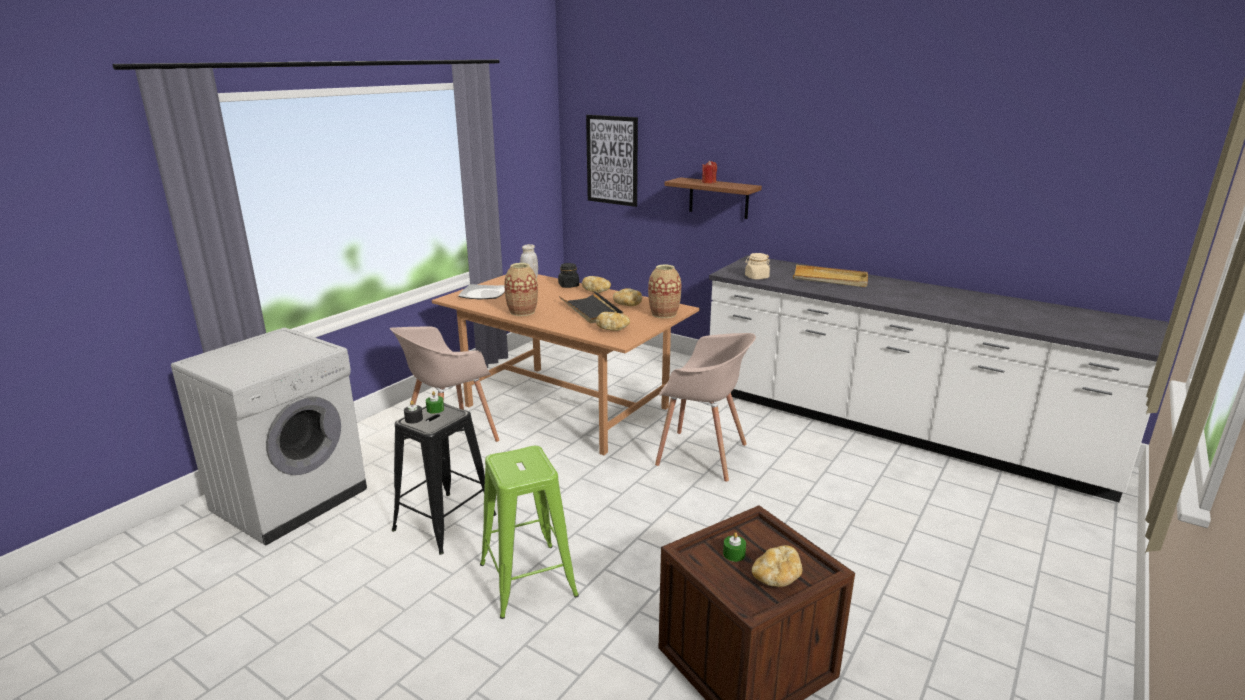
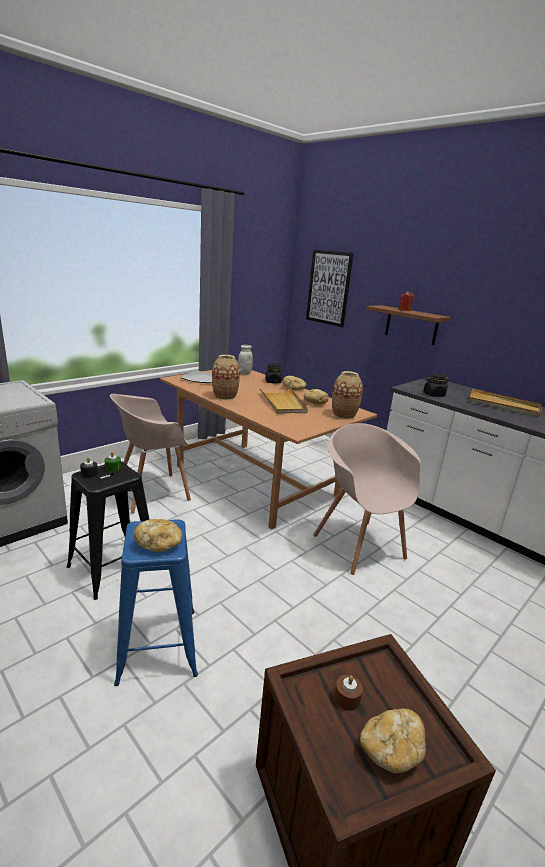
camera: 10 degrees right, 0 degrees up
(528, 580) = (157, 645): green stool -> blue stool
(592, 310) = (283, 403): black tray -> beige tray
(613, 328) = (294, 420): bread -> bread (159, 544)
(703, 456) = (358, 546): beige chair -> beige chair turned 150 degrees counterclockwise
(734, 554) = (347, 698): green candle -> brown candle
(756, 277) = (433, 395): beige jar -> black jar

